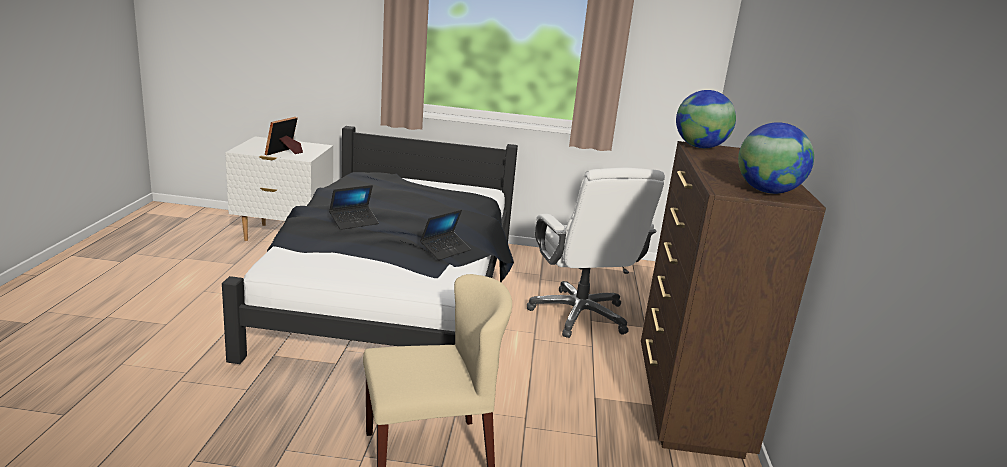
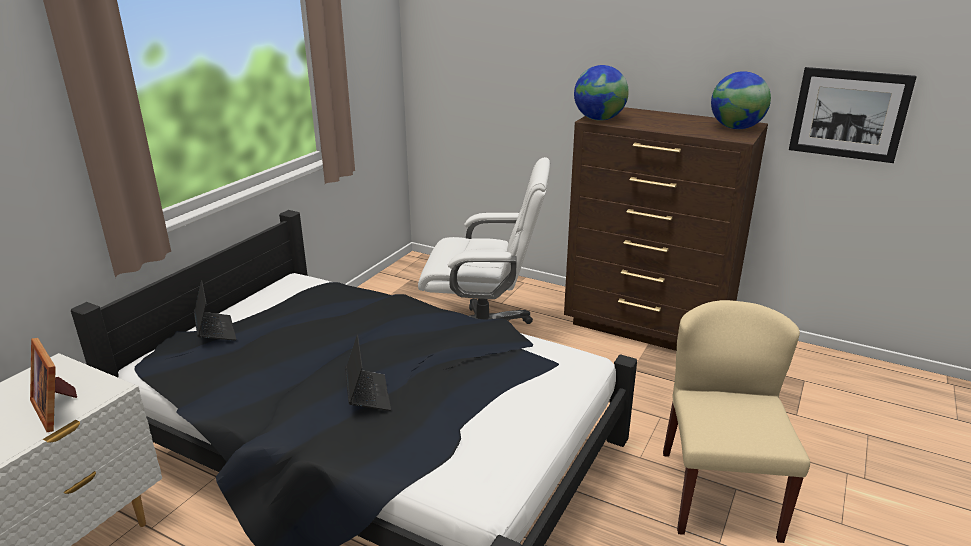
camera: 65 degrees left, 5 degrees up
(445, 250) = (489, 342): laptop -> laptop (215, 331)
(877, 220) = (849, 114): none -> picture

